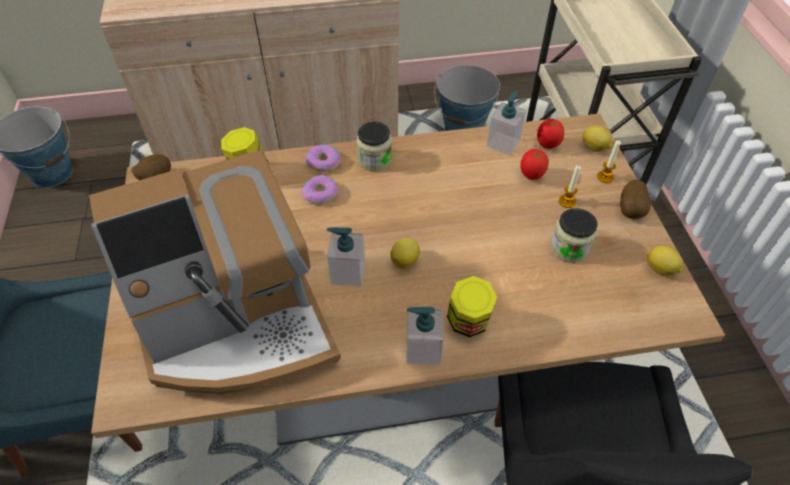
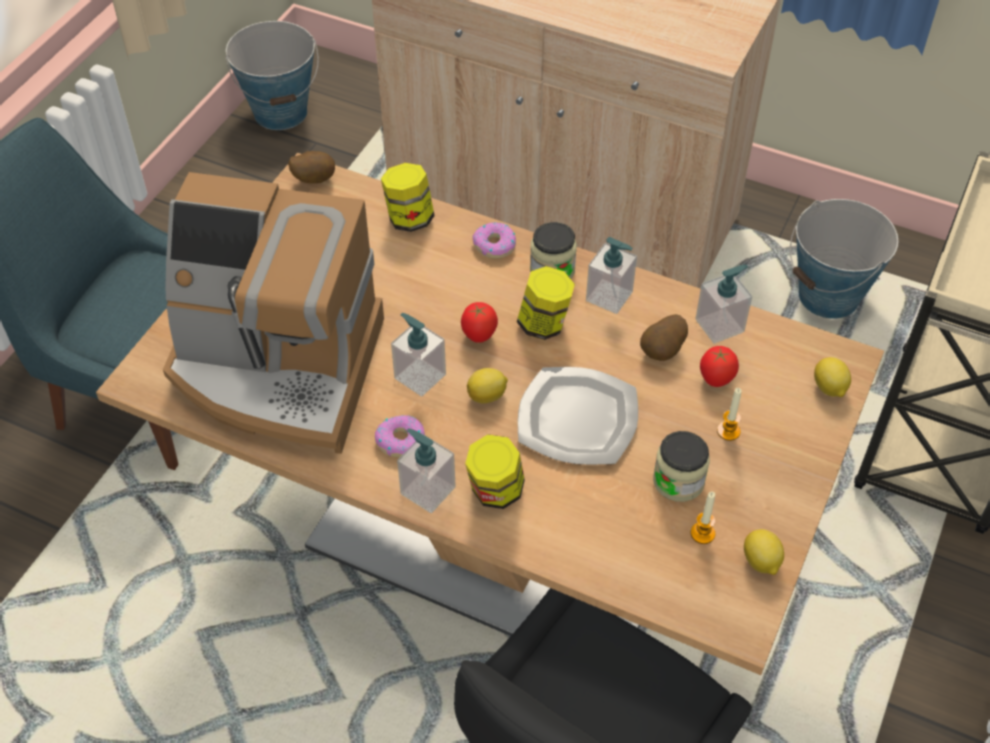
camera: 35 degrees right, 0 degrees up
(320, 194) = (461, 278): donut -> donut (400, 440)
(400, 195) = (544, 324): none -> jar
(424, 158) = (609, 296): none -> soap dispenser
(475, 242) = (579, 418): none -> plate
(547, 145) = (772, 355): tomato -> tomato (478, 336)
(605, 177) = (805, 429): candle -> candle (702, 533)
(631, 211) = (796, 483): potato -> potato (663, 352)

